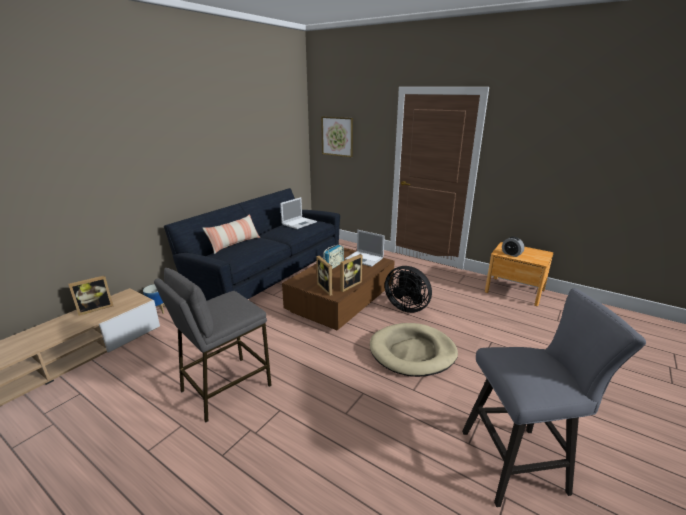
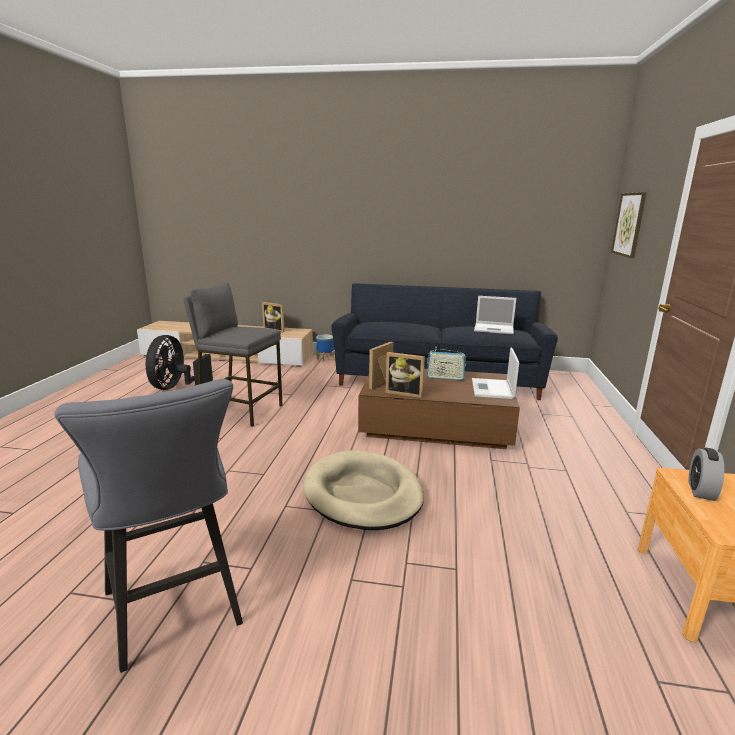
camera: 65 degrees right, 5 degrees down
(234, 244) = (397, 322): pillow -> none
(407, 307) = (474, 472): black fan -> black fan (176, 387)

